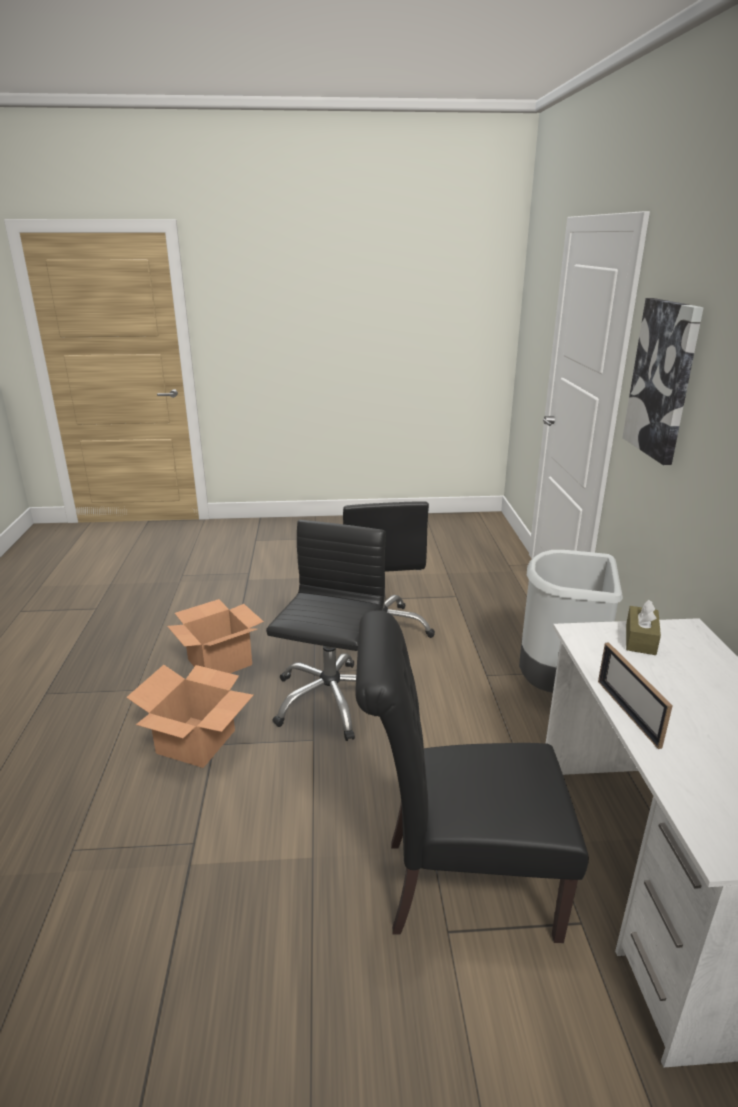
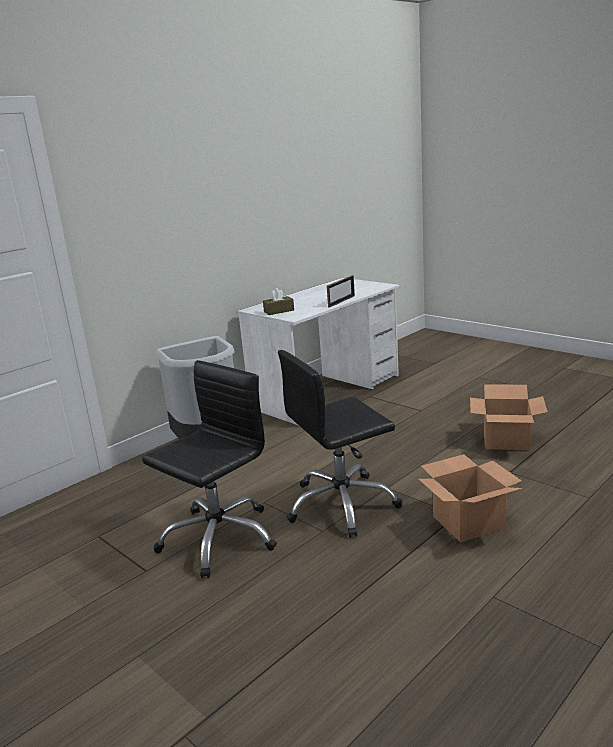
camera: 130 degrees left, 5 degrees down
(219, 663) = (389, 584): cardboard box -> cardboard box (507, 440)
(457, 886) = (399, 416): black chair -> none
(663, 379) = (129, 212): picture -> none

